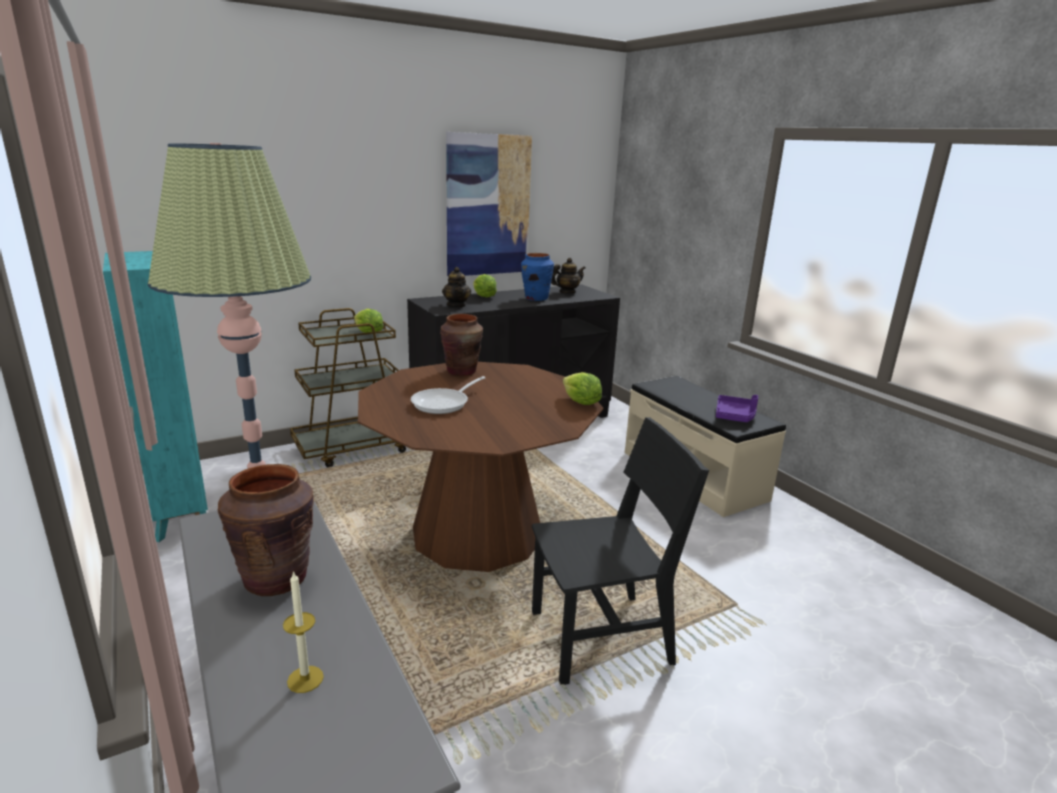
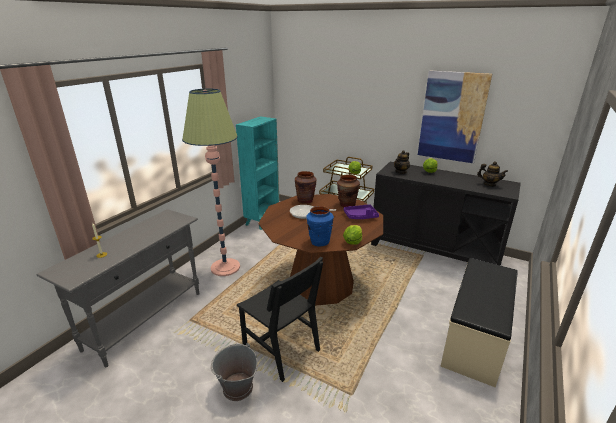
camera: 60 degrees right, 5 degrees up
(276, 578) = (144, 233): brown vase -> brown vase (305, 200)
(536, 298) = (456, 181): blue vase -> blue vase (319, 242)
(660, 729) = (237, 388): none -> grey bucket
(735, 416) = (484, 309): purple tray -> purple tray (360, 216)

